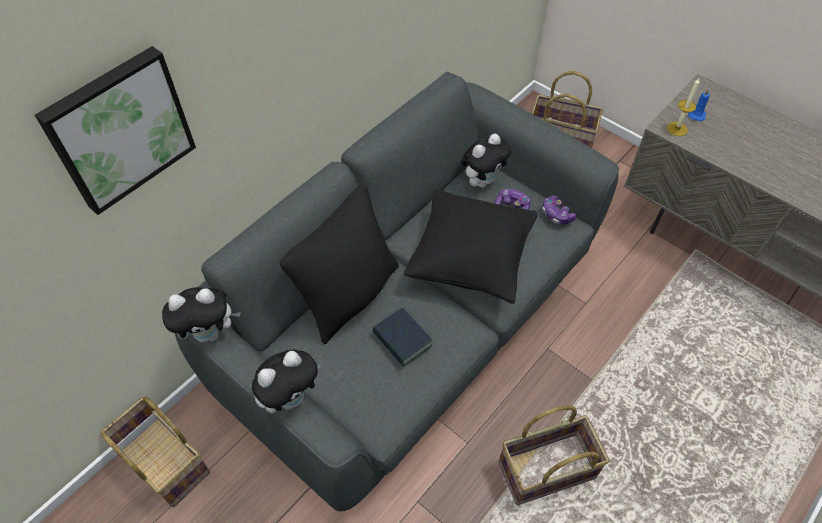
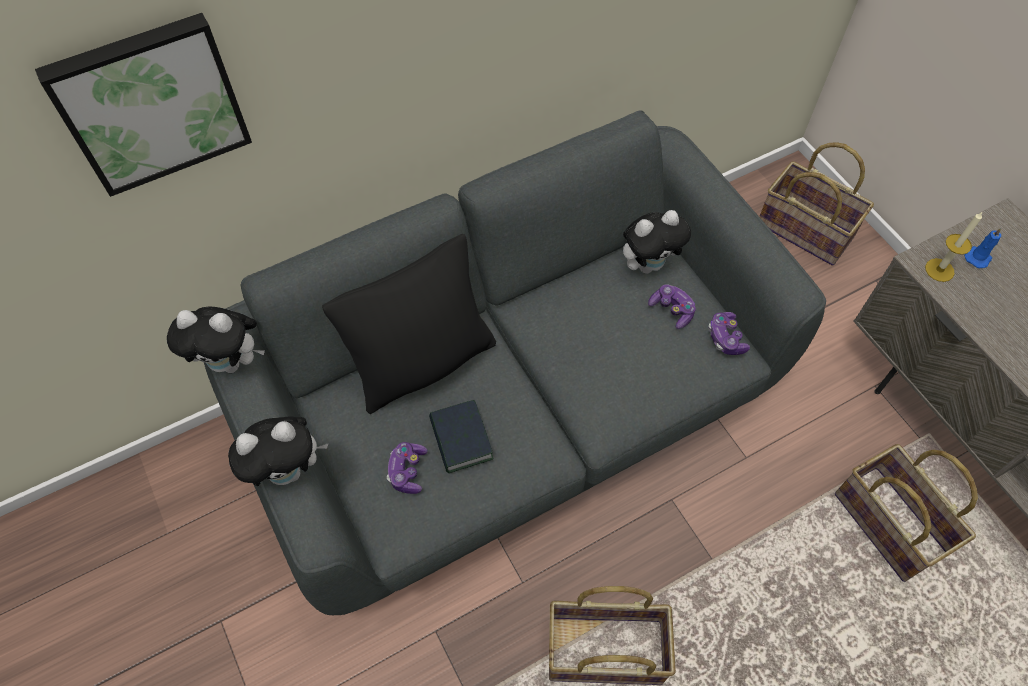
camera: 20 degrees right, 5 degrees up
(163, 462) = (176, 482): basket -> basket (886, 524)
(372, 375) = (407, 471): none -> game controller
(470, 261) = (587, 365): black pillow -> none

